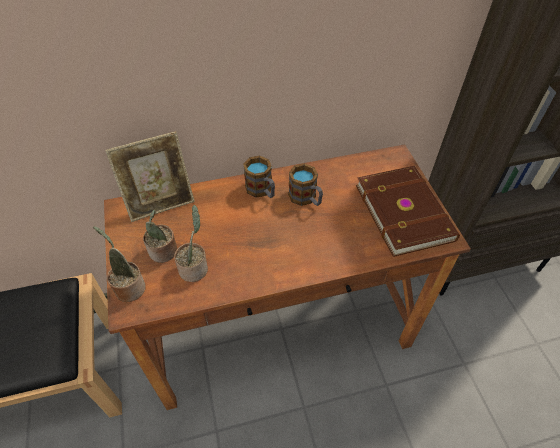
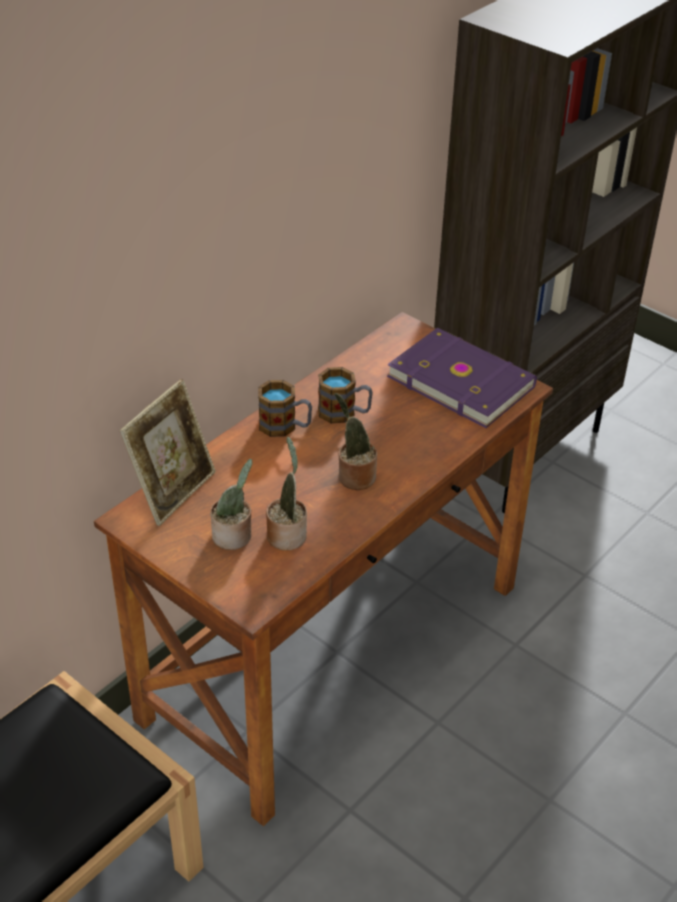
camera: 35 degrees left, 10 degrees down
(129, 287) = (230, 586): potted plant -> potted plant (354, 476)
(405, 211) = (461, 380): brown book -> purple book

